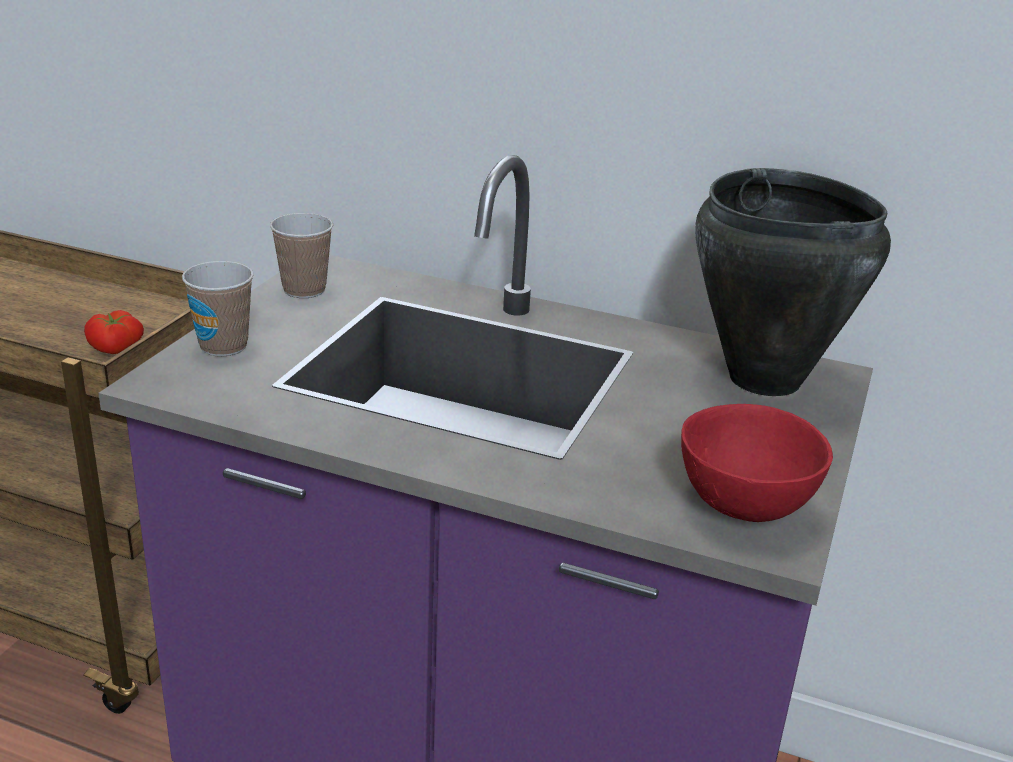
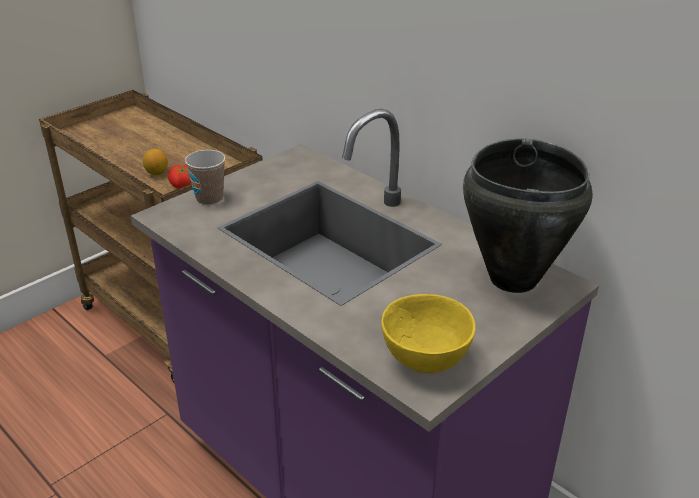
camera: 25 degrees right, 5 degrees up
(50, 336) = (156, 173): none -> lemon
(304, 290) = (278, 169): cup -> none
(745, 508) = (425, 361): red bowl -> yellow bowl

